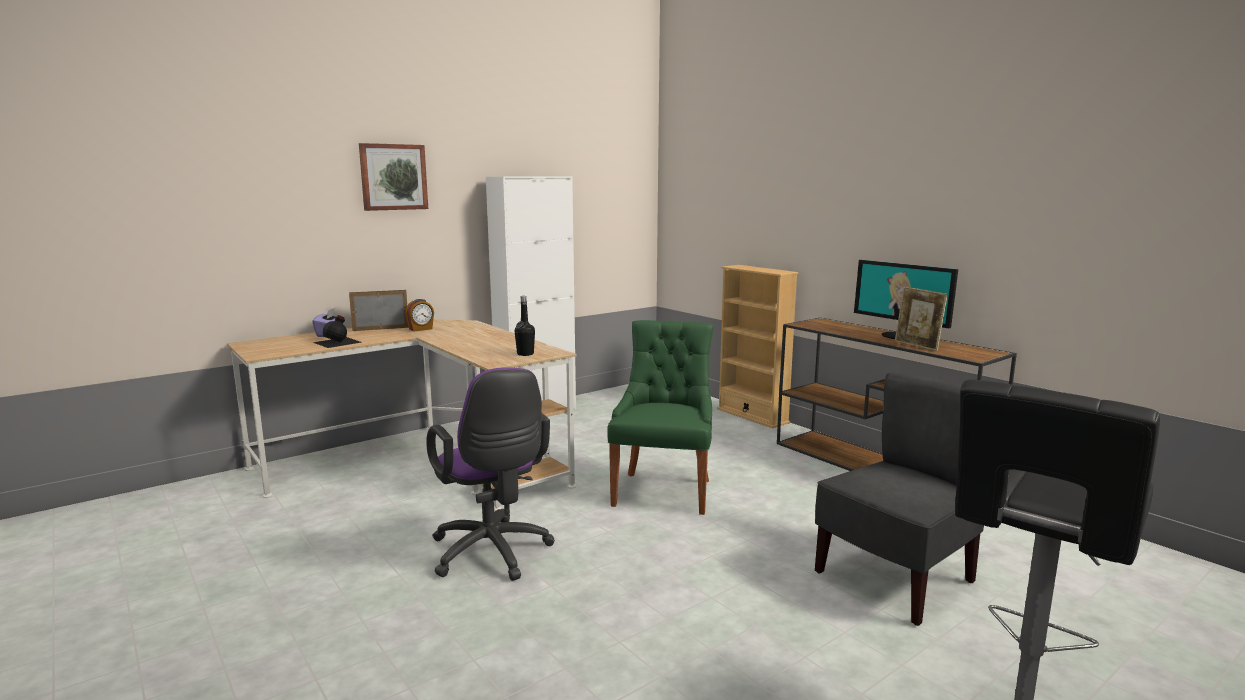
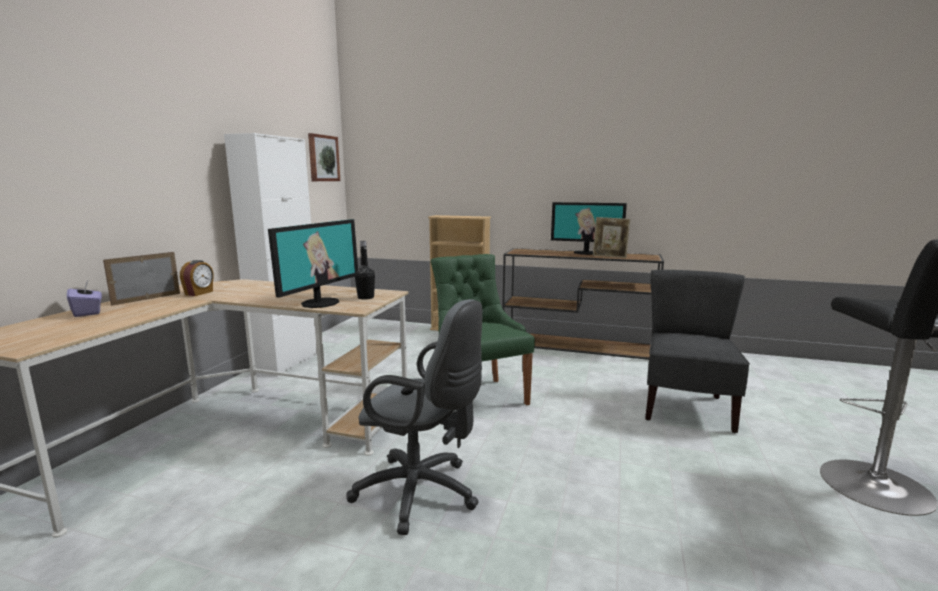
camera: 35 degrees left, 0 degrees up
(338, 342) = (120, 318): black bottle -> none
(393, 177) = (131, 126): picture -> picture (323, 158)
(480, 352) = (319, 303): none -> monitor
(493, 554) = (422, 494): purple office chair -> grey office chair

